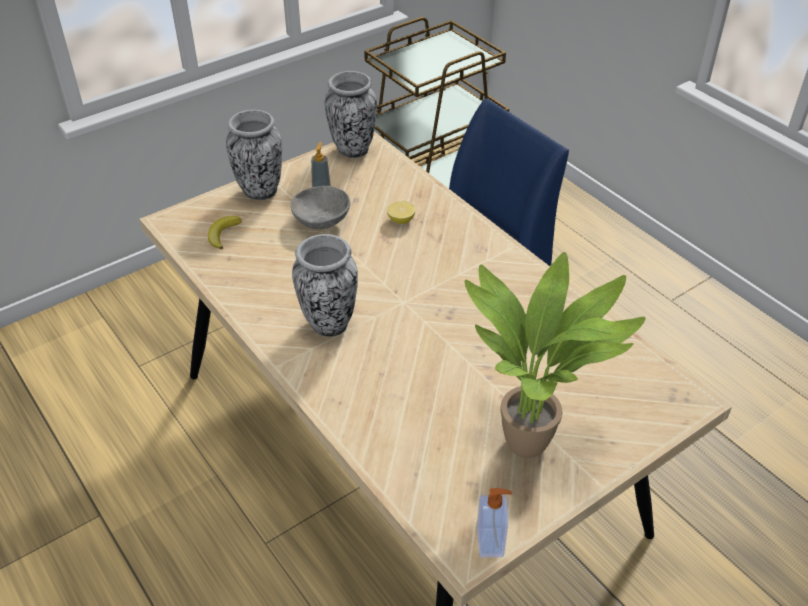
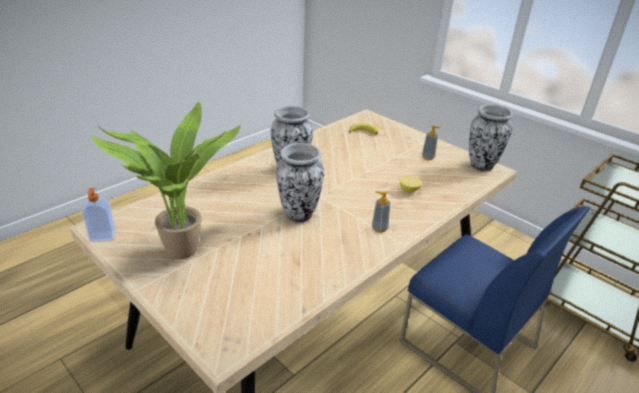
camera: 80 degrees right, 10 degrees down
(260, 191) = (411, 138): vase -> vase (299, 214)
(322, 220) = (393, 160): grey bowl -> none
(483, 259) = (379, 228): none -> soap dispenser

